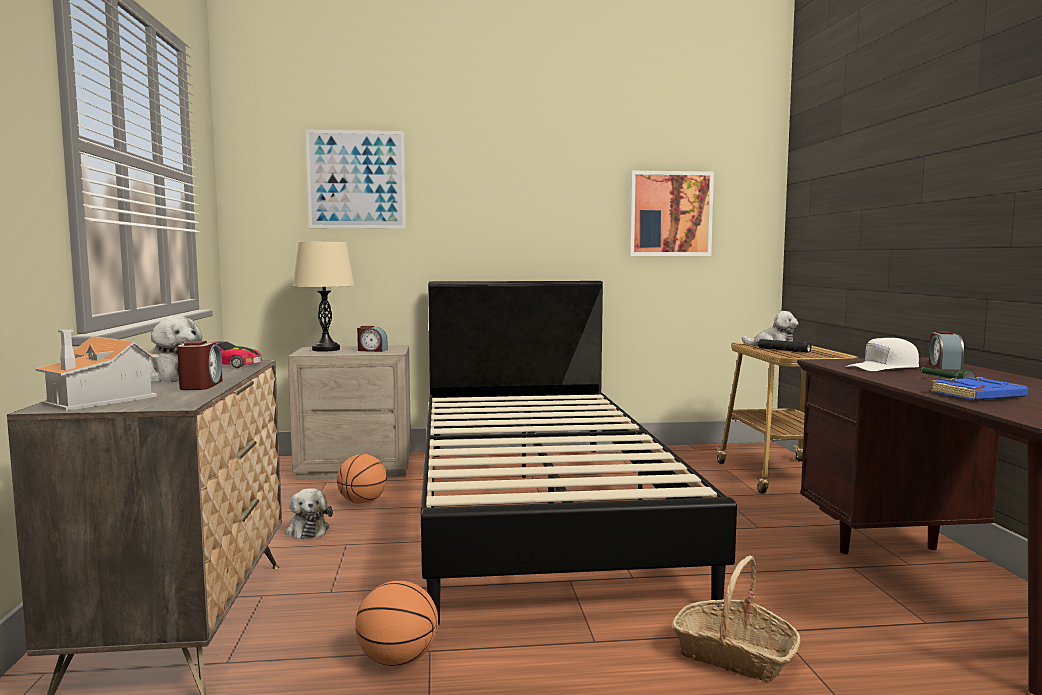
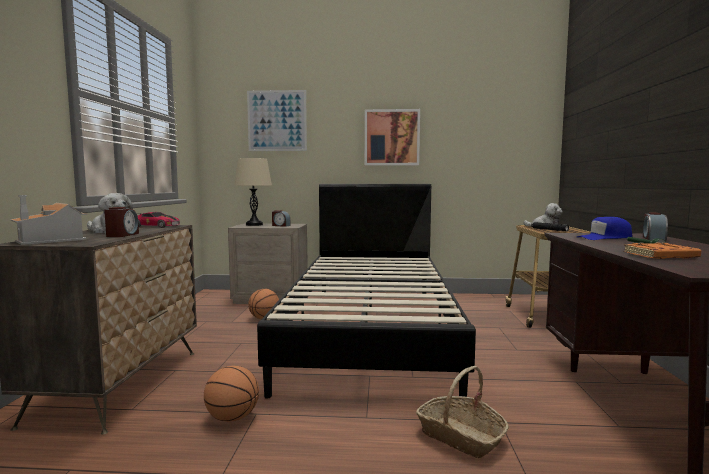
camera: 10 degrees right, 0 degrees up
(307, 529) = (223, 333): plush toy -> none
(670, 214) = (479, 139): picture -> picture (392, 137)
(884, 367) = (604, 238): white cap -> blue cap
(977, 396) = (660, 256): blue book -> orange book

